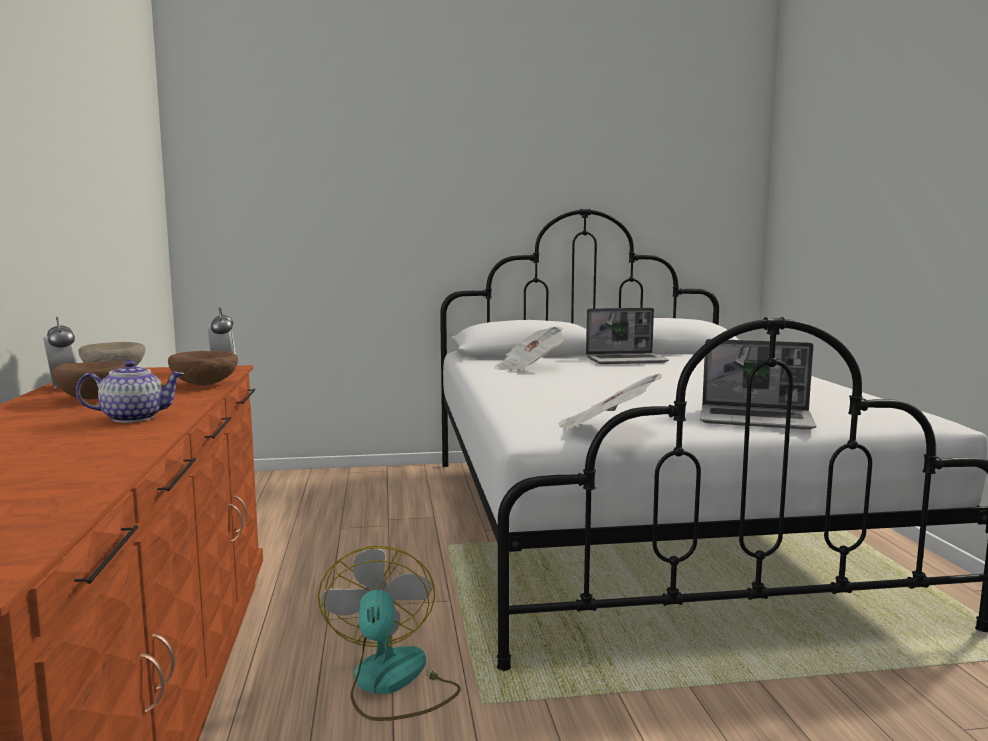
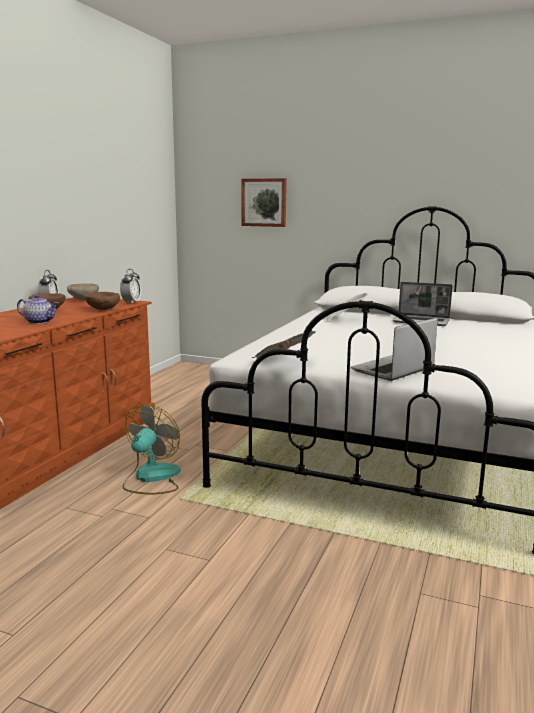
camera: 30 degrees right, 5 degrees up
(333, 204) = (264, 202): none -> picture
(757, 419) = (392, 370): laptop -> laptop turned 90 degrees clockwise

